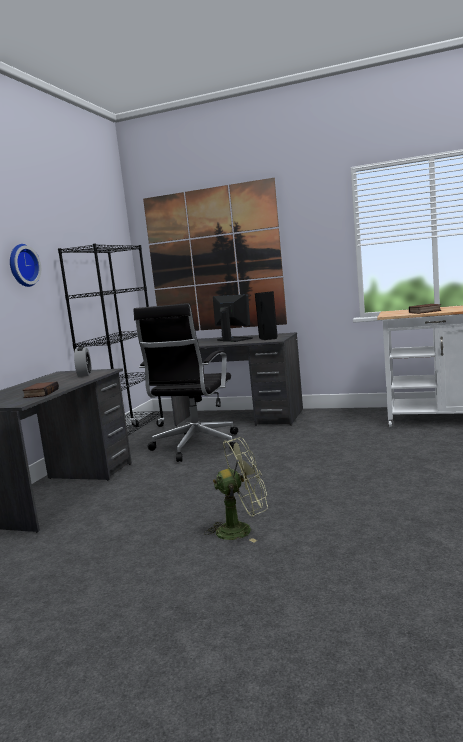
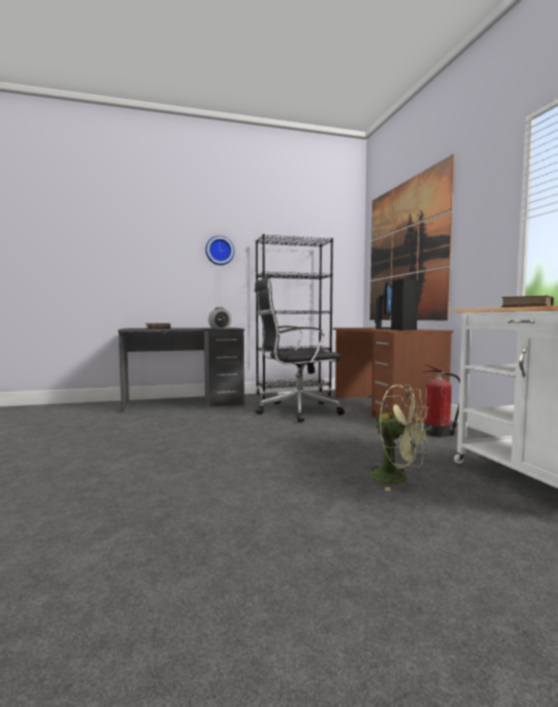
camera: 55 degrees right, 5 degrees down
(239, 418) = (384, 408): grey desk -> brown desk
(241, 529) = (130, 453): green fan -> green fan (397, 479)
(328, 418) = (439, 433): none -> fire extinguisher

